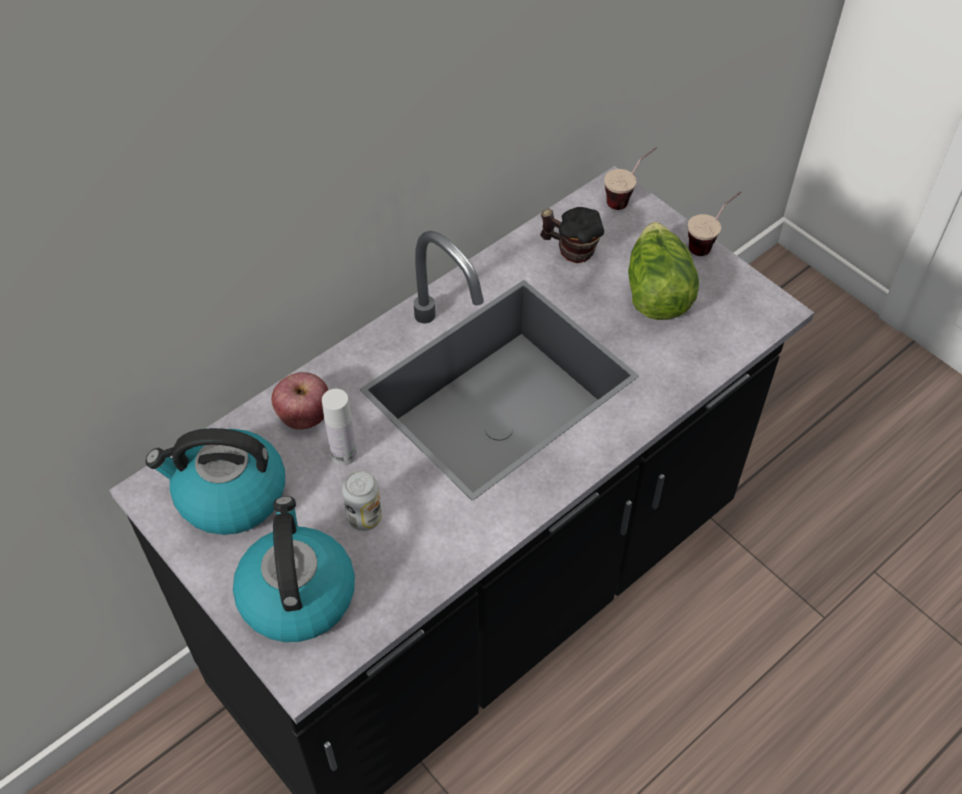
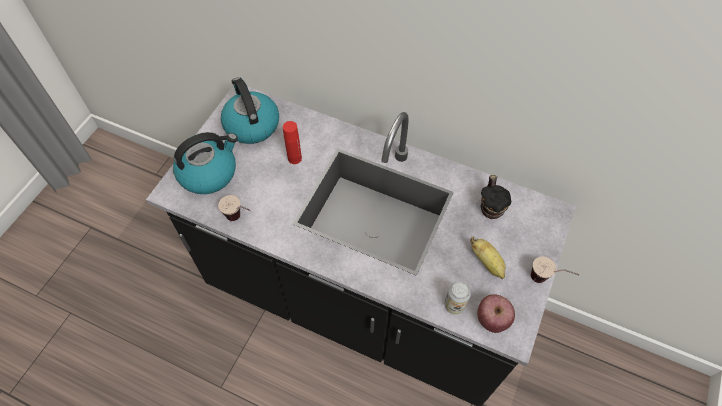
camera: 65 degrees right, 5 degrees up
(304, 416) = (309, 133): apple -> apple (492, 319)
(344, 454) = (294, 158): white bottle -> red bottle
(364, 517) = (261, 182): can -> can (454, 305)
(627, 198) = (553, 222): cup -> cup (240, 219)
(656, 291) = (487, 263): lettuce -> banana

